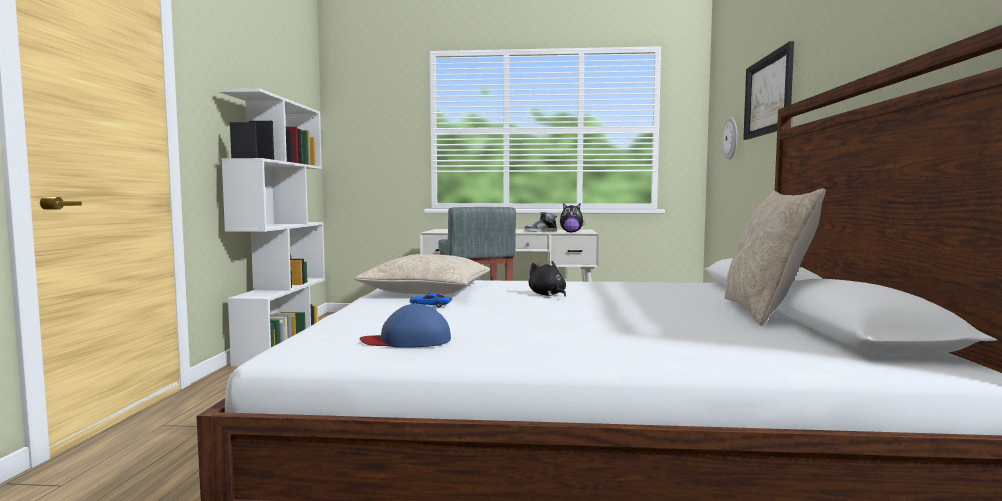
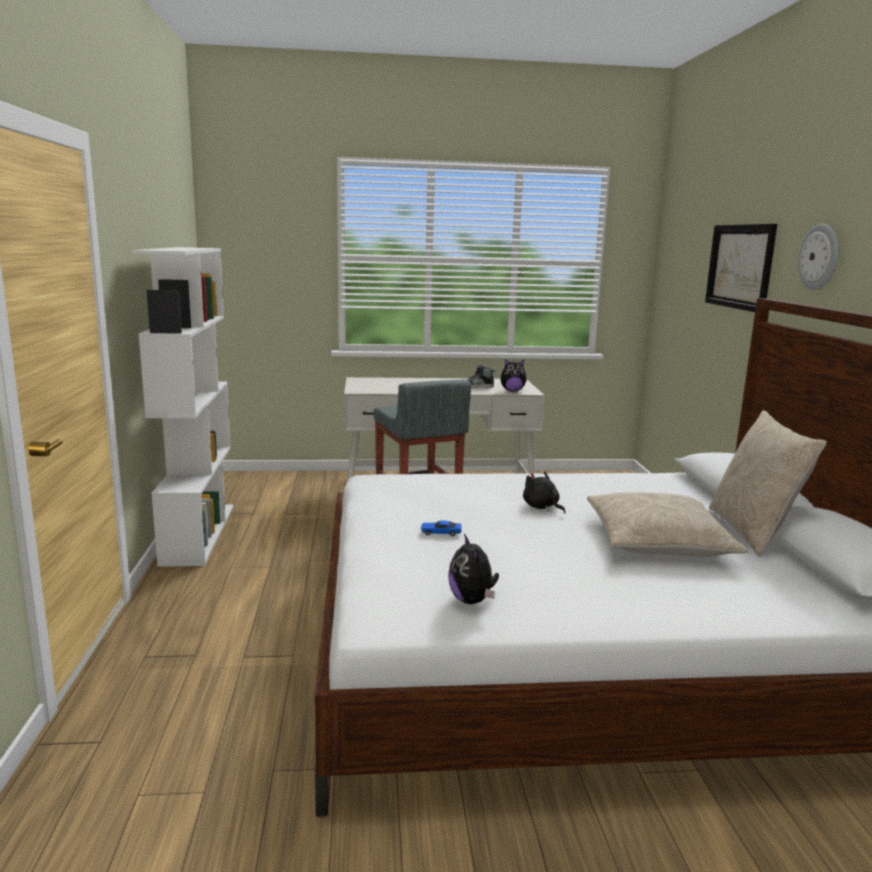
camera: 10 degrees left, 10 degrees up
(407, 340) = (472, 601): blue cap -> plush toy
(427, 290) = (415, 501): beige pillow -> beige pillow (657, 541)
(731, 138) = (687, 291): wall clock -> wall clock (819, 257)

